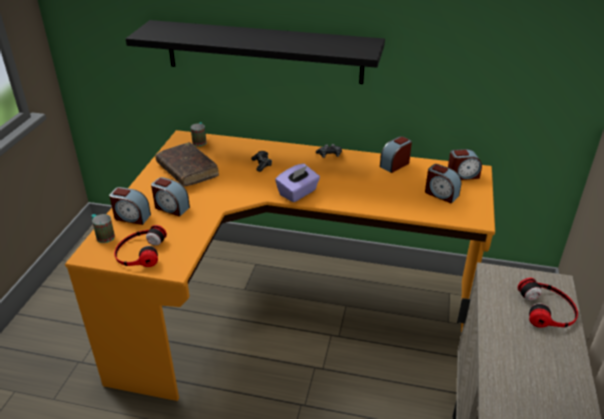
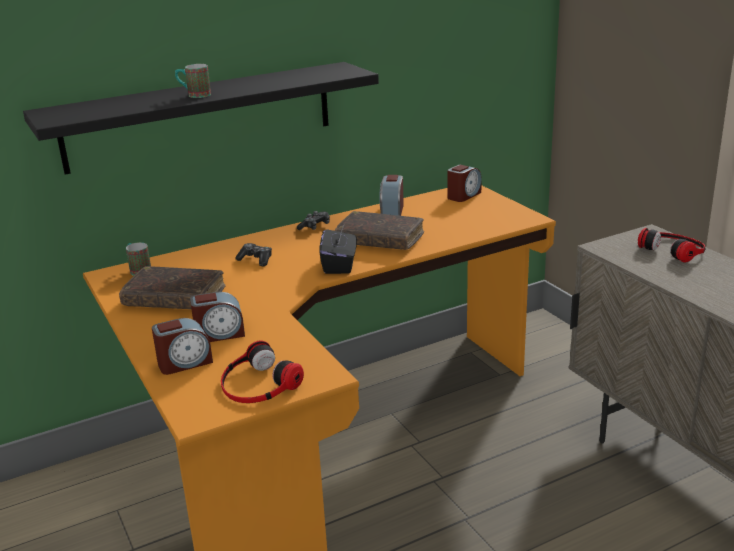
camera: 40 degrees left, 10 degrees down
(103, 235) = (180, 394): mug -> mug (194, 95)
(298, 193) = (340, 265): purple tissue box -> black tissue box
(350, 185) = (379, 240): none -> brown book
(441, 194) = (470, 214): alarm clock -> none

